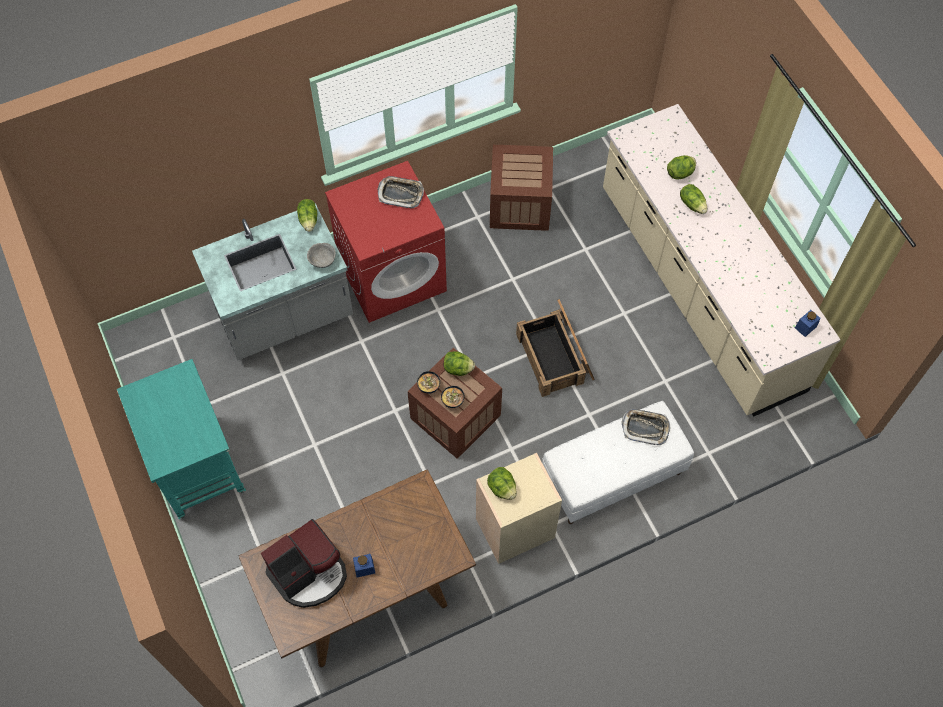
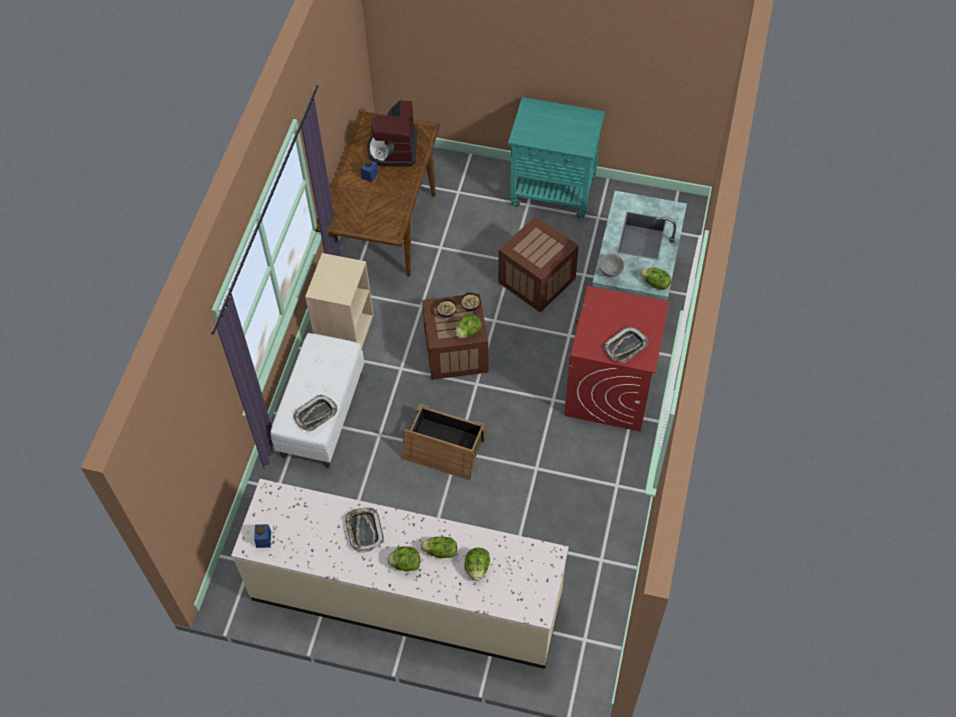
camera: 130 degrees right, 5 degrees down
(502, 488) = (345, 270): lettuce -> lettuce (405, 564)
(520, 205) = (602, 525): crate -> crate (537, 280)
(728, 265) = (364, 530): none -> tray

